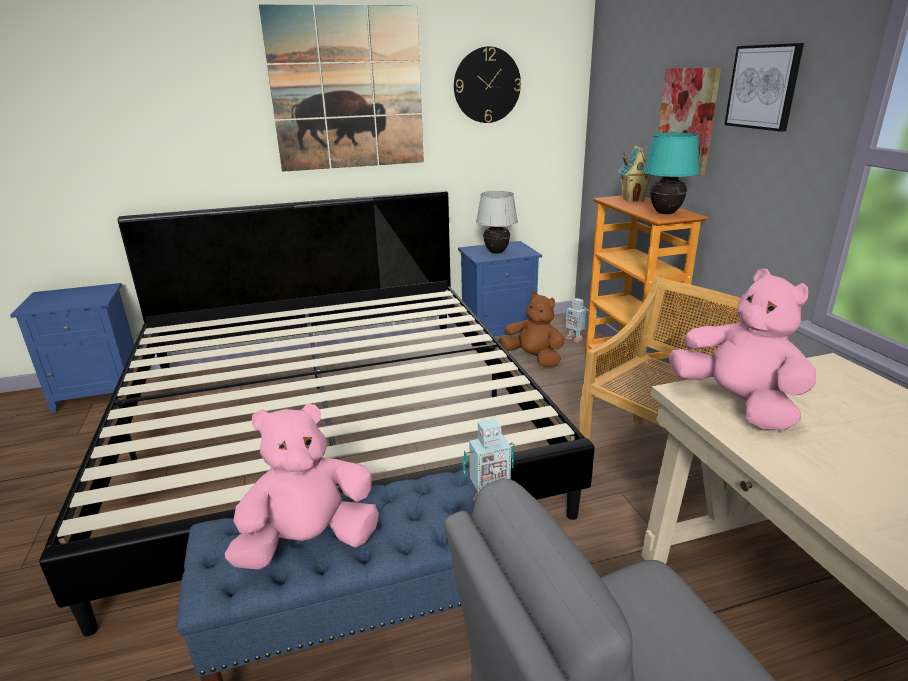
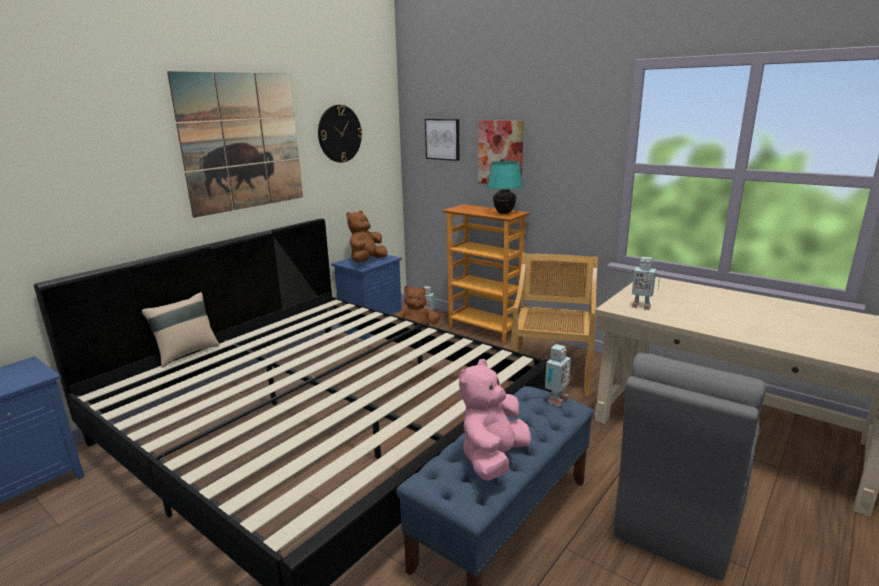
camera: 35 degrees left, 5 degrees down
(258, 312) = (186, 353): none -> beige pillow
(496, 252) = (367, 261): white table lamp -> brown plush toy
(633, 199) = (469, 207): toy house -> none
(737, 404) = (640, 306): pink plush toy -> toy robot
(763, 87) = (558, 132): picture -> picture (443, 139)

